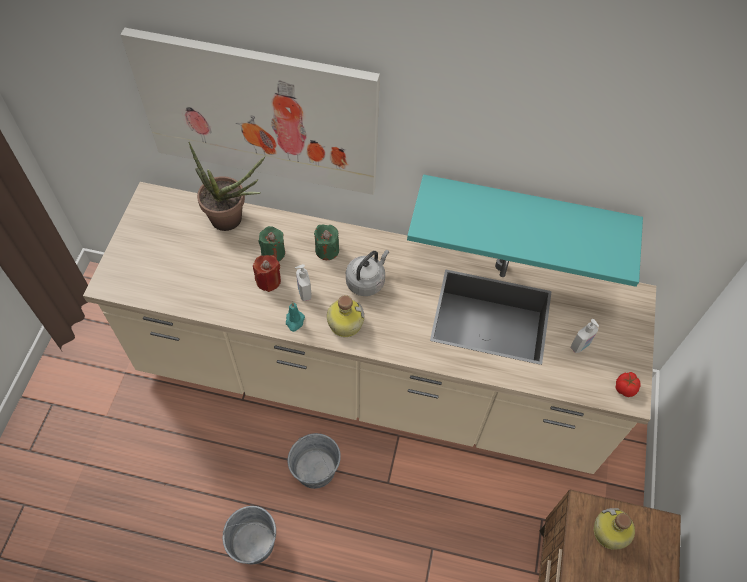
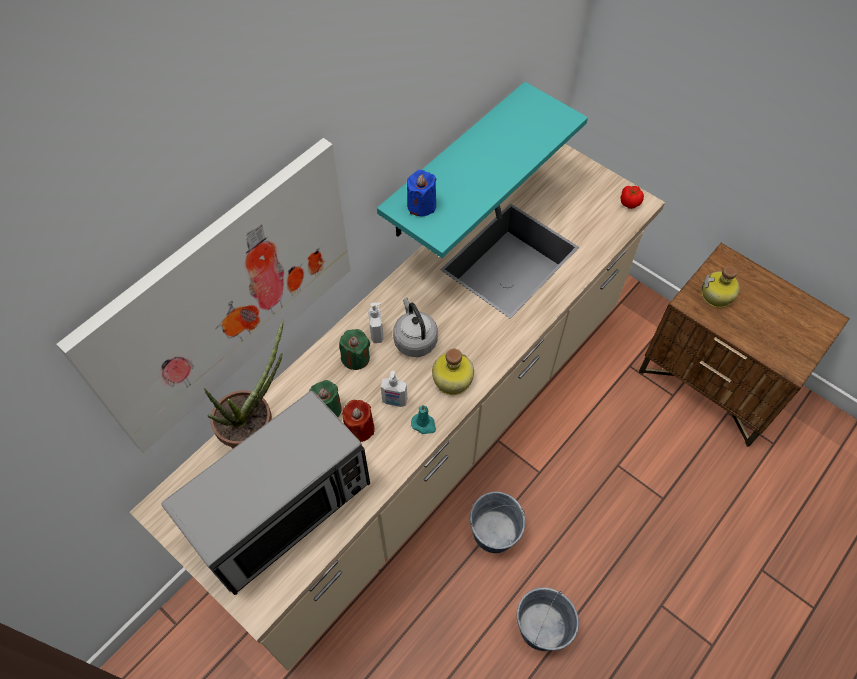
camera: 60 degrees left, 0 degrees up
(182, 263) = (282, 508): none -> microwave
(445, 201) = (421, 205): none -> blue candle
(580, 346) = (575, 211): soap dispenser -> soap dispenser (377, 334)

